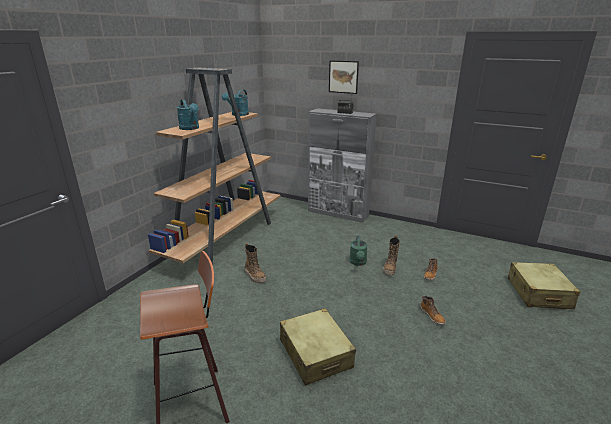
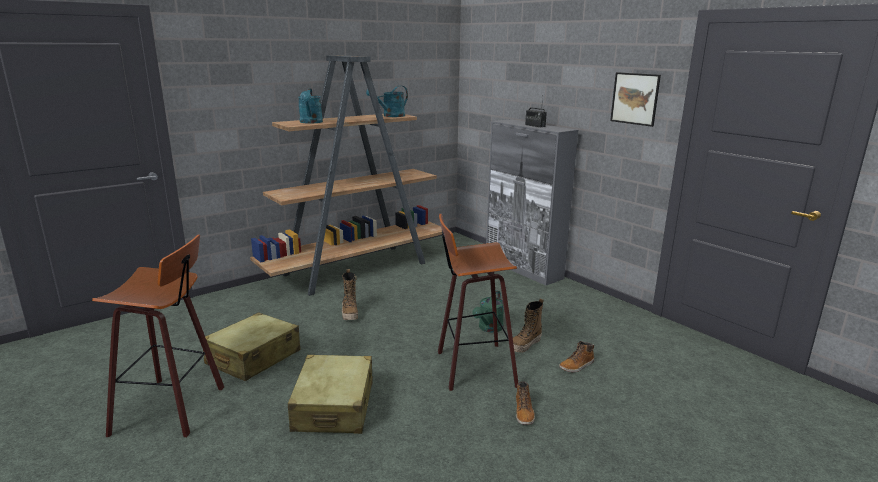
camera: 25 degrees right, 5 degrees down
(343, 77) = (543, 77): picture -> picture (635, 98)
(375, 294) = (472, 367): none -> stool
(538, 293) = (731, 434): beige suitcase -> beige suitcase (253, 358)

